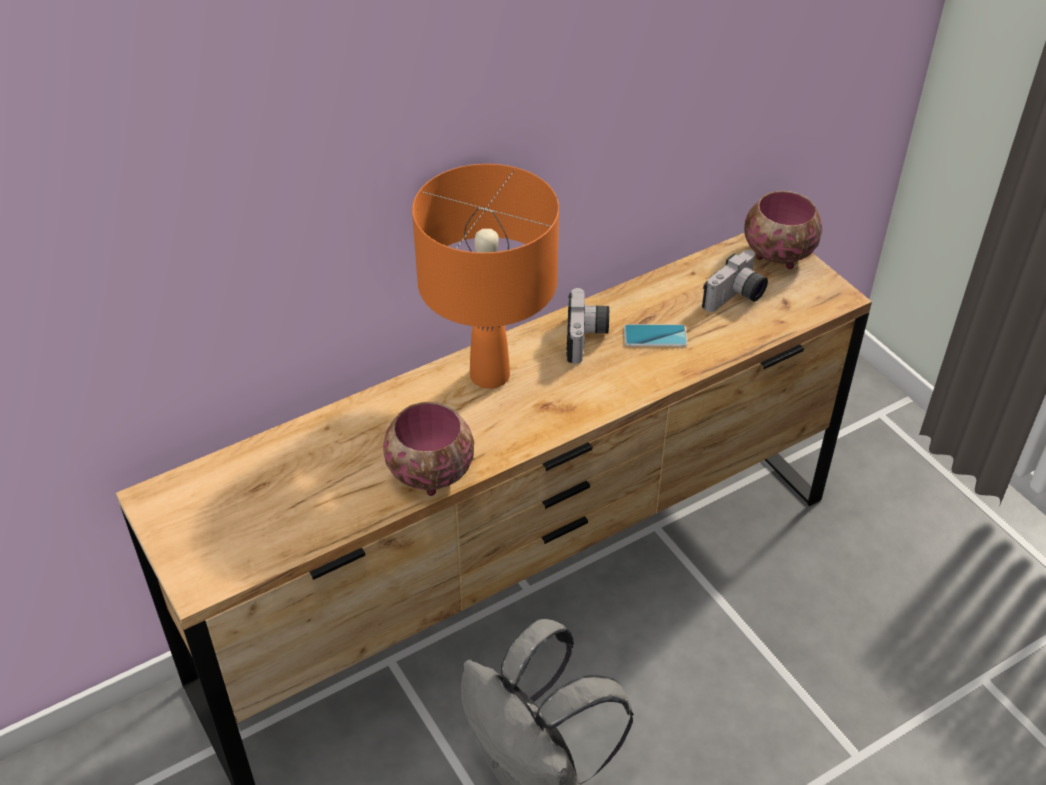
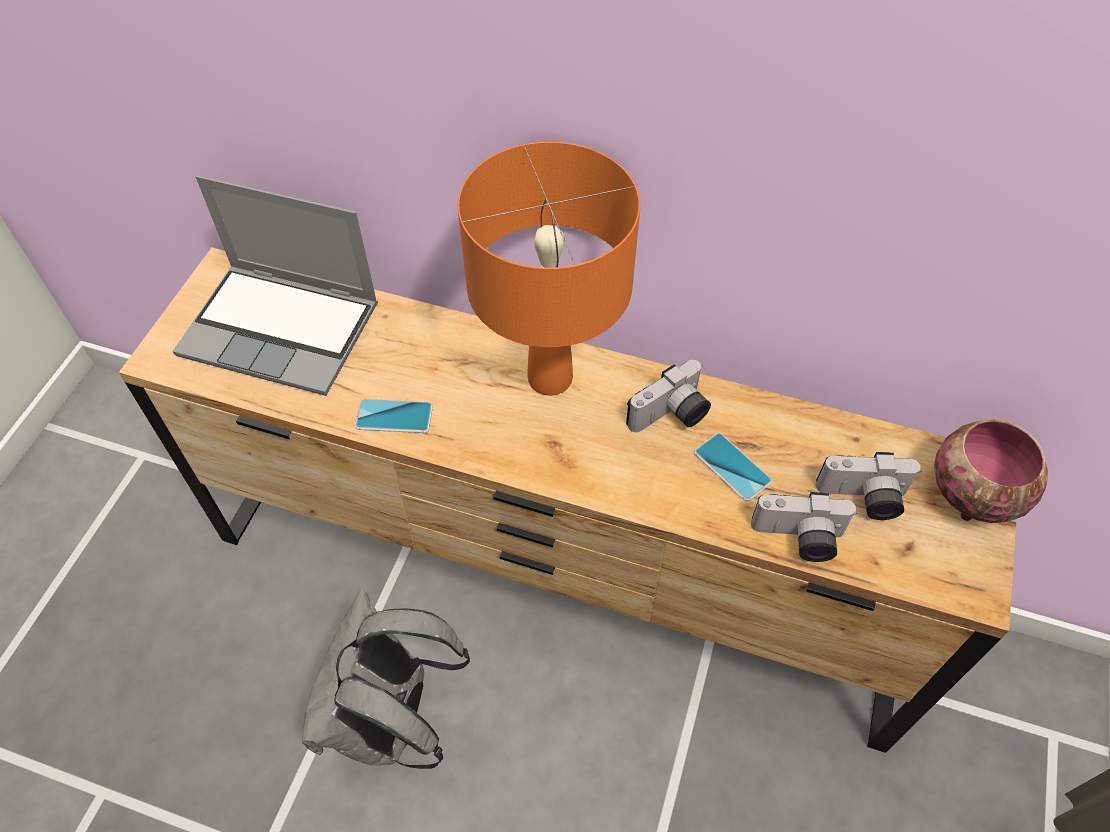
camera: 50 degrees right, 10 degrees up
(267, 492) = (283, 329): none -> laptop
(428, 473) = (394, 416): bowl -> phone
(734, 342) = (798, 539): none -> camera

